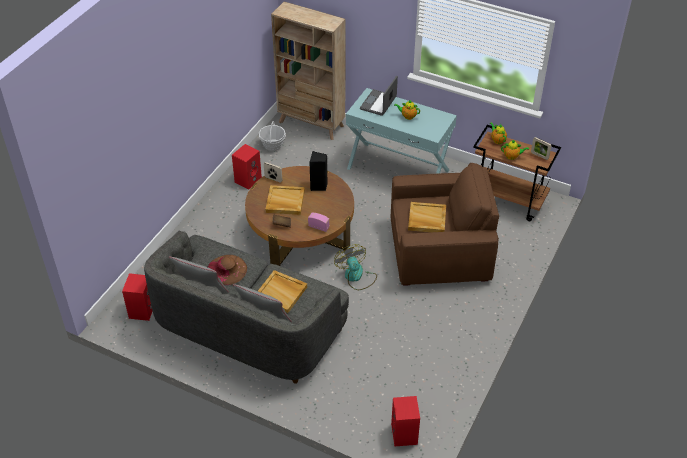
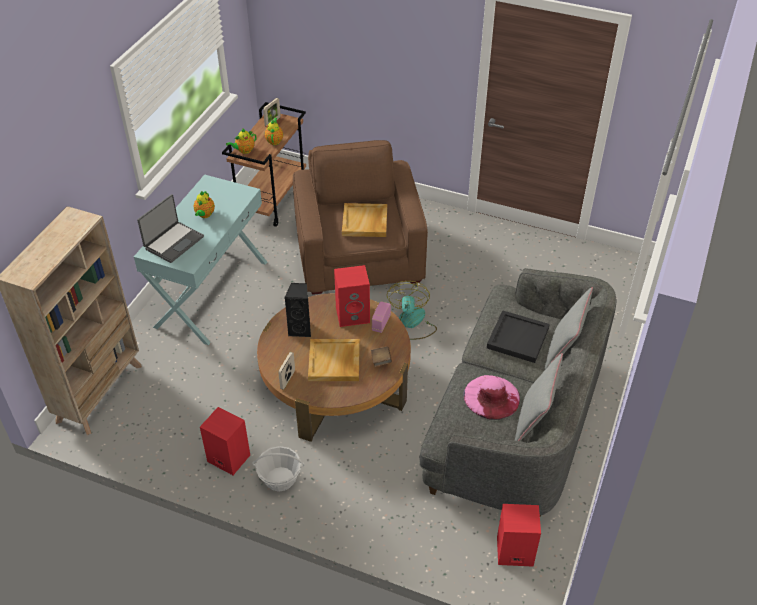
camera: 95 degrees left, 0 degrees up
(226, 270) = (491, 397): brown hat -> pink hat
(272, 145) = (146, 436): basket -> basket (280, 479)
(281, 293) = (517, 338): beige tray -> black tray
(356, 277) = (412, 323): fan -> fan turned 120 degrees clockwise
(379, 103) = (173, 242): laptop -> laptop turned 75 degrees counterclockwise
(405, 435) = (623, 275): red speaker -> red speaker (353, 314)

